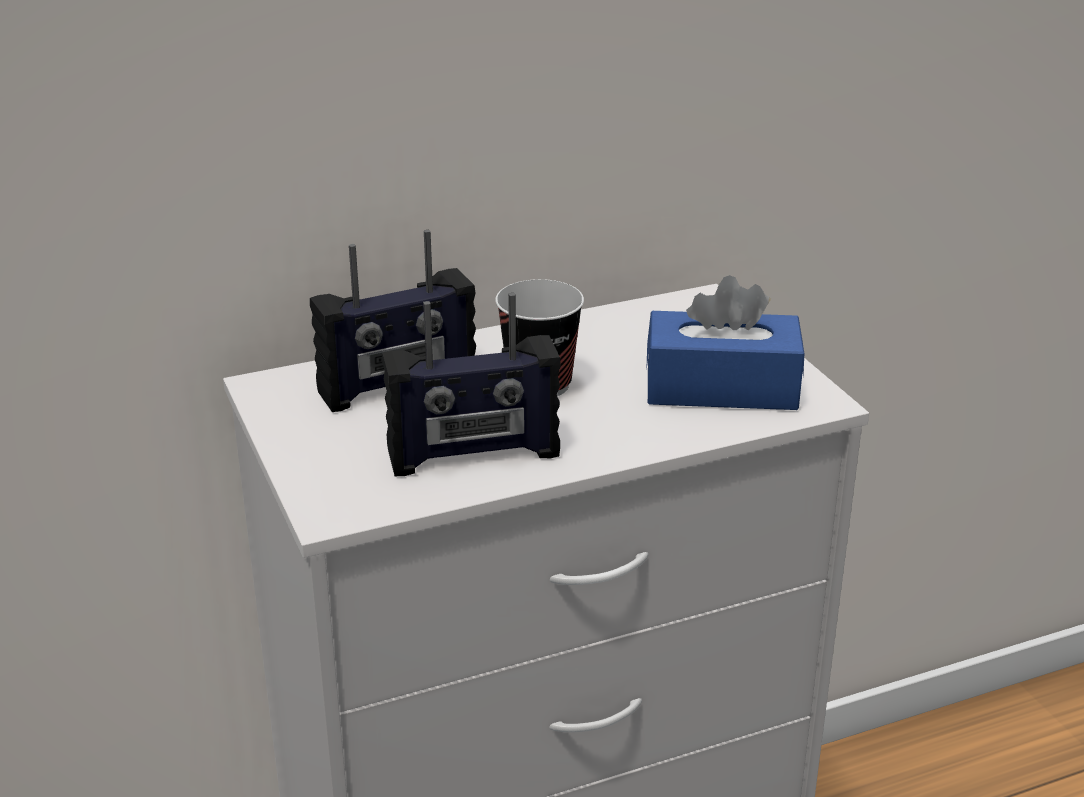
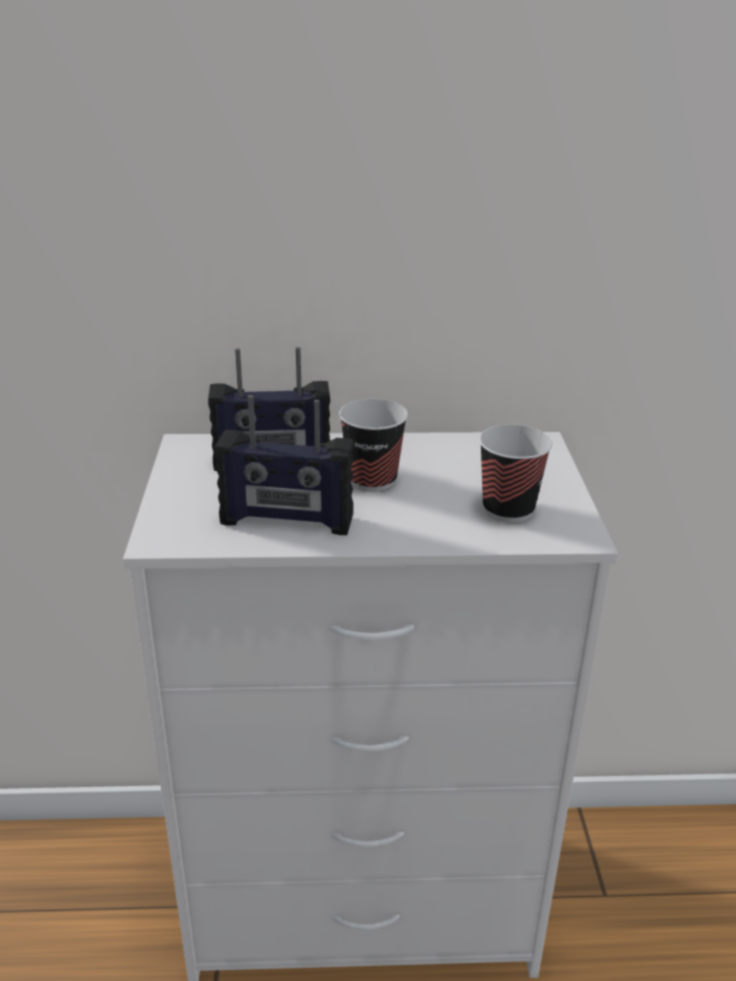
camera: 20 degrees right, 0 degrees up
(721, 388) = (508, 509): blue tissue box -> cup

